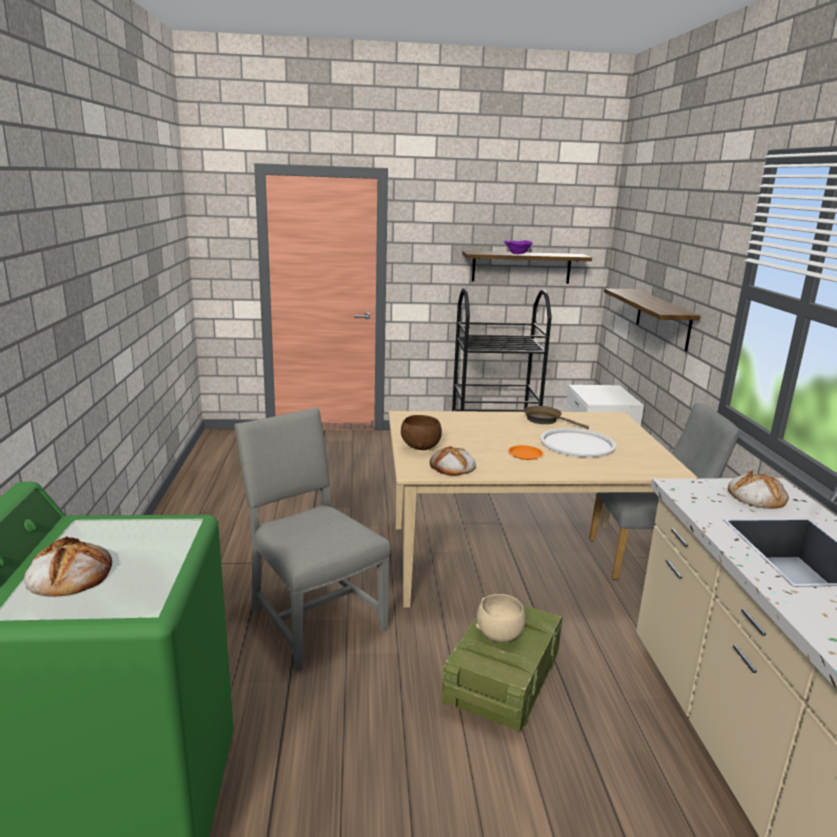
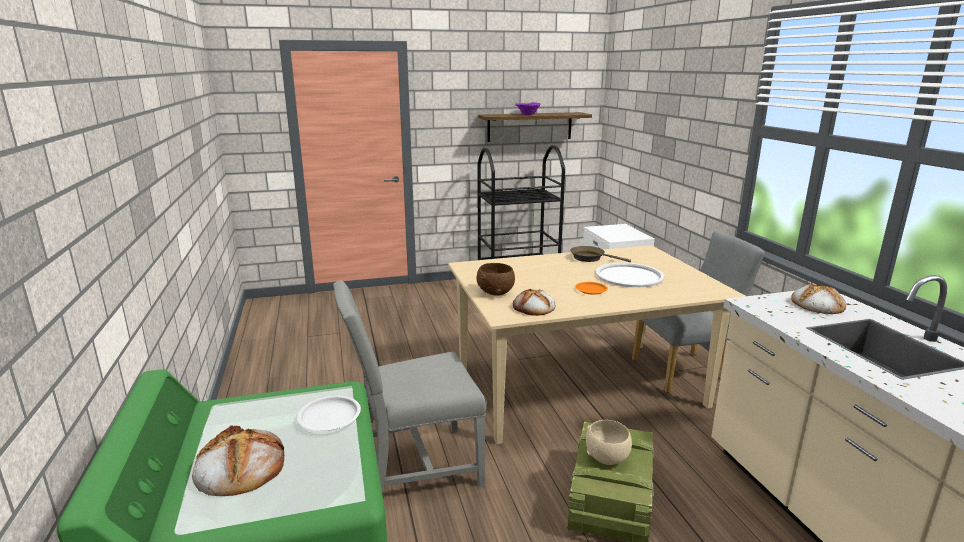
camera: 10 degrees left, 0 degrees up
(167, 543) = (329, 417): none -> white plate
(312, 618) = (415, 467): grey chair -> grey chair turned 60 degrees counterclockwise
(663, 318) = (667, 162): shelf -> none

